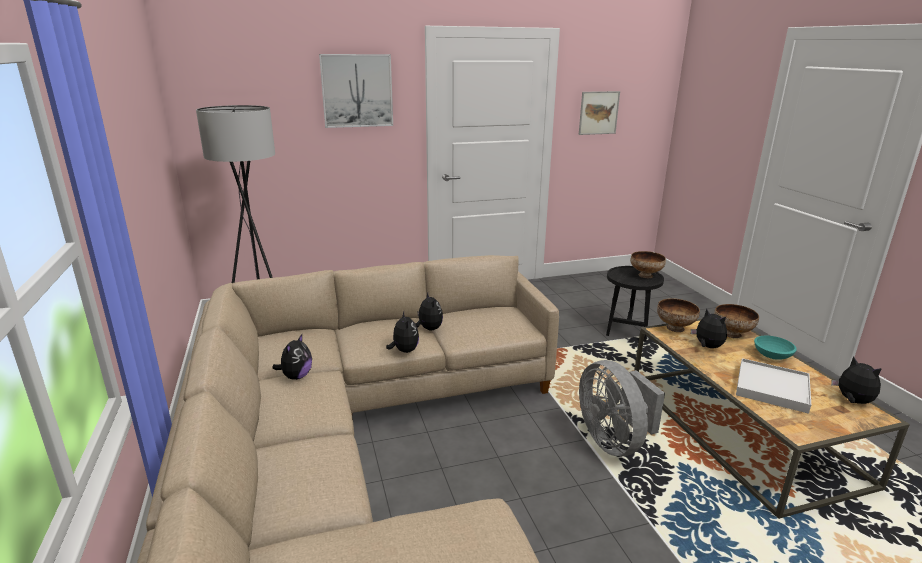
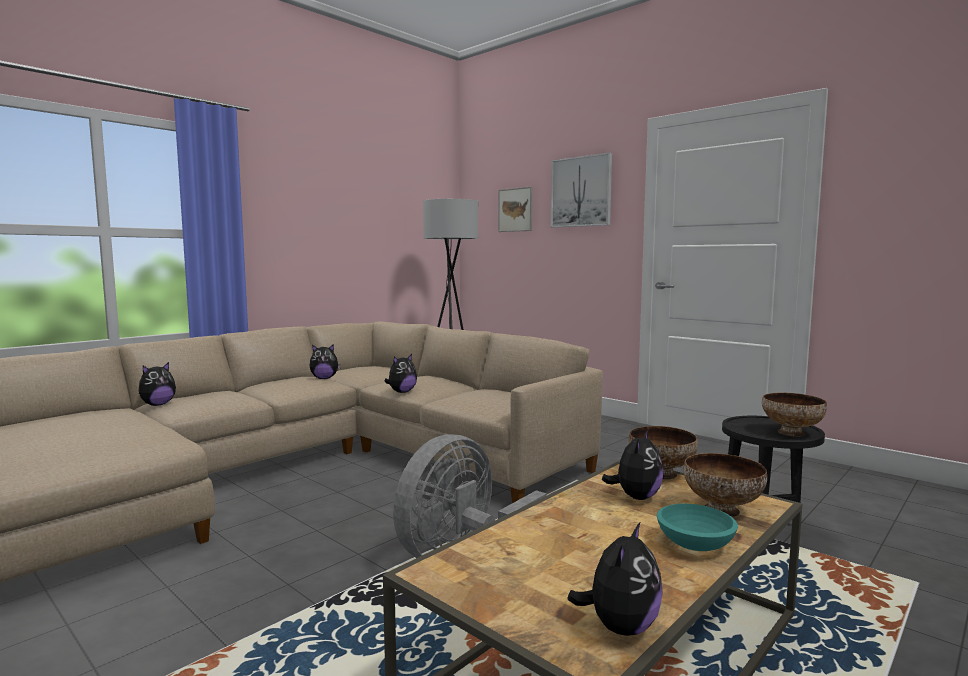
camera: 60 degrees right, 15 degrees down
(428, 329) = (453, 391): plush toy -> plush toy (157, 405)
(598, 113) = (907, 203): picture -> picture (515, 210)
(771, 388) = (563, 548): white tray -> none

